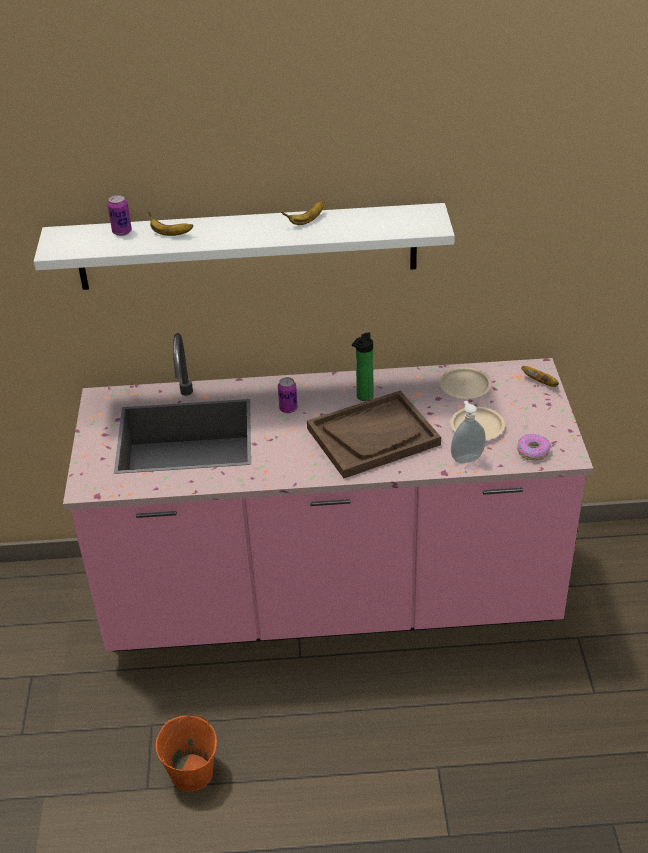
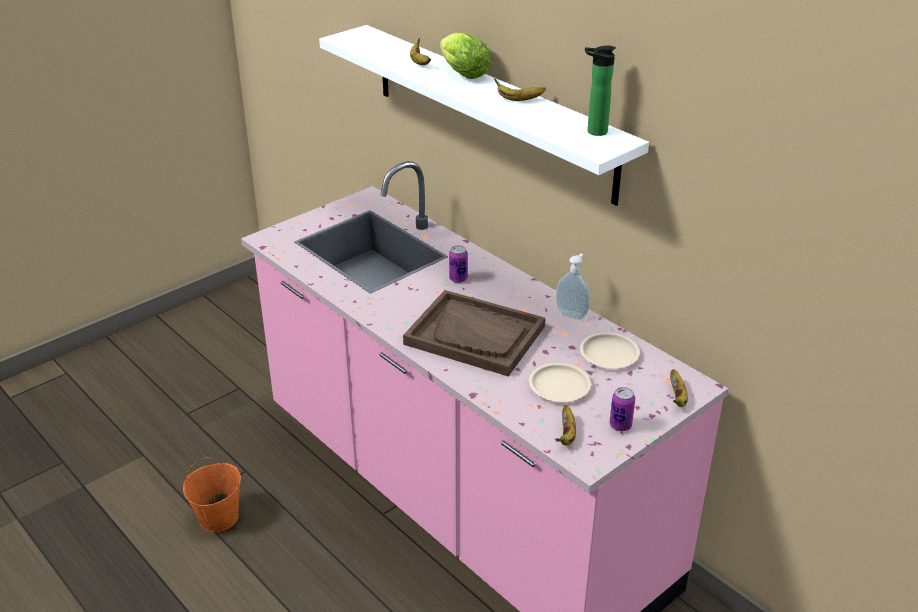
camera: 50 degrees right, 5 degrees down
(122, 232) = (397, 48): can -> can (620, 425)
(220, 224) = (461, 73): none -> lettuce
(363, 397) = (520, 308): bottle -> bottle (594, 132)
(466, 458) = (508, 398): soap dispenser -> soap dispenser (572, 314)
(533, 451) = (567, 435): donut -> banana

